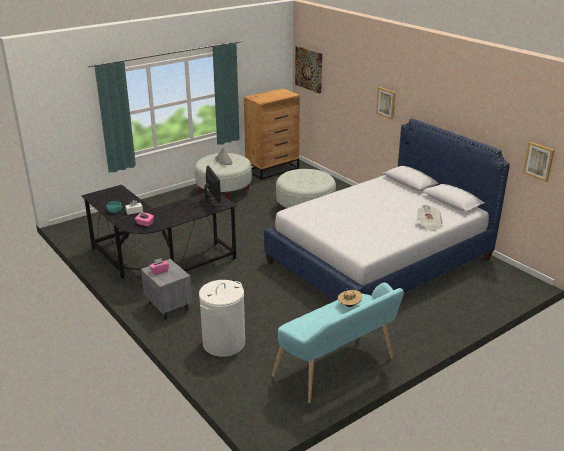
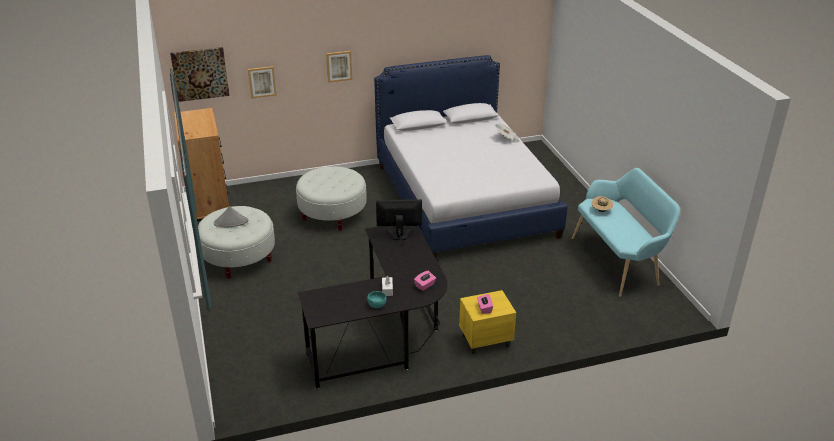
camera: 70 degrees left, 5 degrees up
(168, 306) = (485, 341): grey nightstand -> yellow nightstand
(224, 343) = (563, 315): white laundry basket -> none
(539, 161) = (518, 49): picture -> picture (262, 81)

